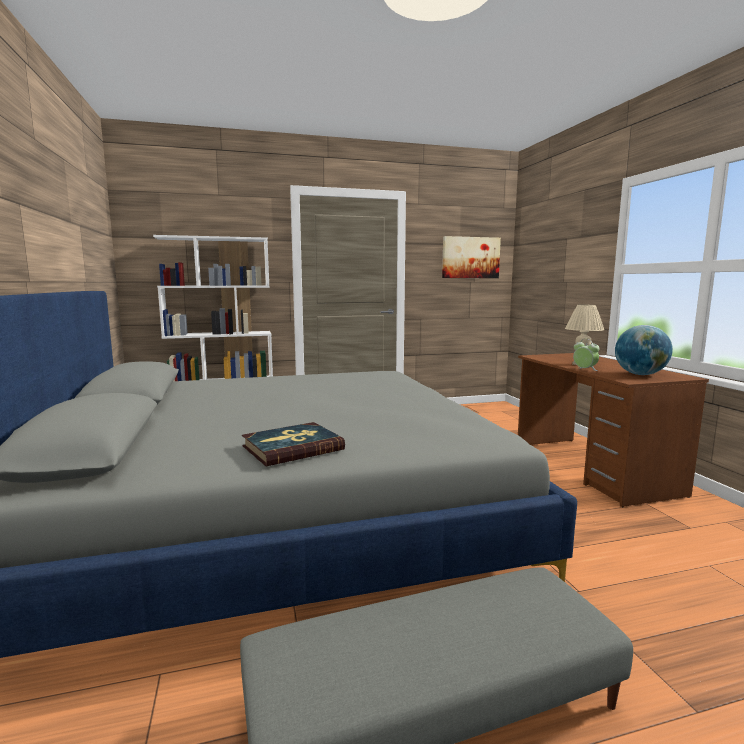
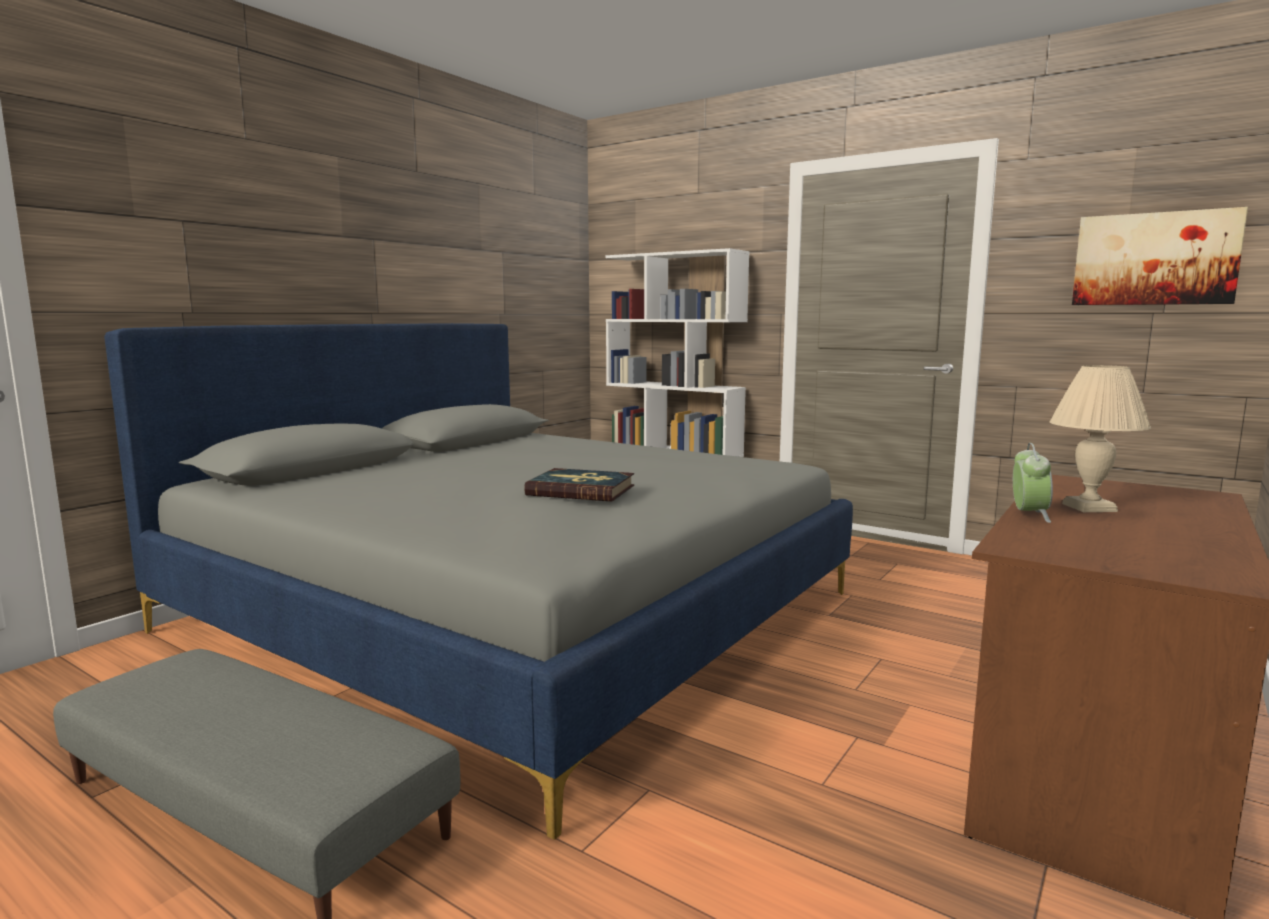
camera: 50 degrees right, 0 degrees up
(292, 448) = (375, 504): book -> book (581, 490)
(640, 374) = (1117, 549): globe -> none

